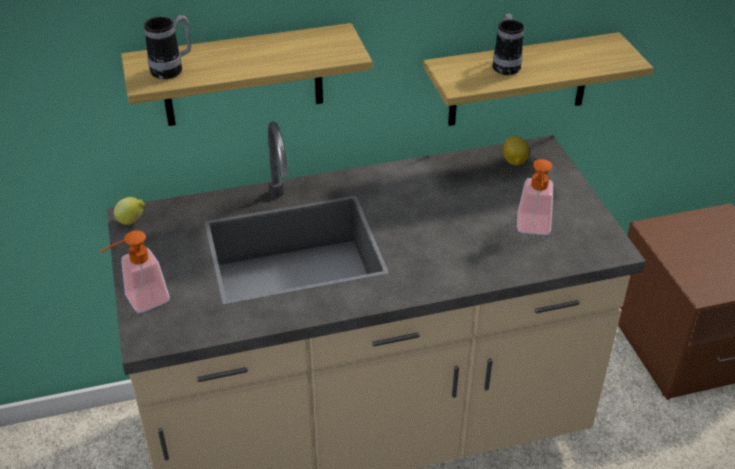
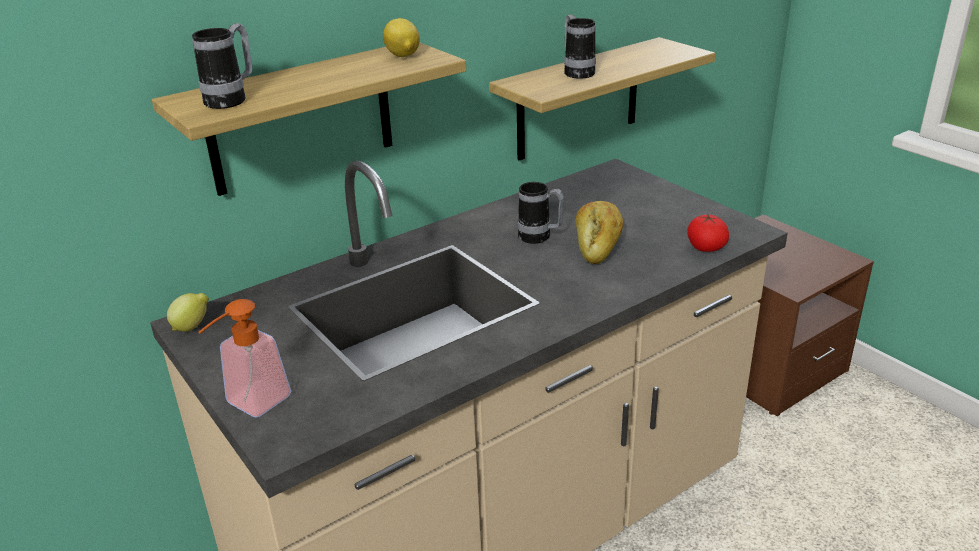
camera: 20 degrees left, 10 degrees down
(430, 207) = (540, 237): none -> mug
(473, 227) = (598, 243): none -> bread
(514, 161) = (595, 184): lemon -> lemon (402, 56)
(533, 229) = (659, 232): soap dispenser -> none
(560, 257) = (706, 248): none -> tomato

